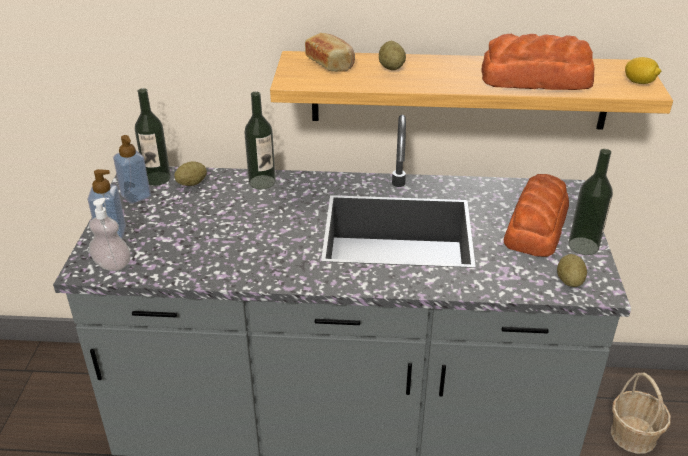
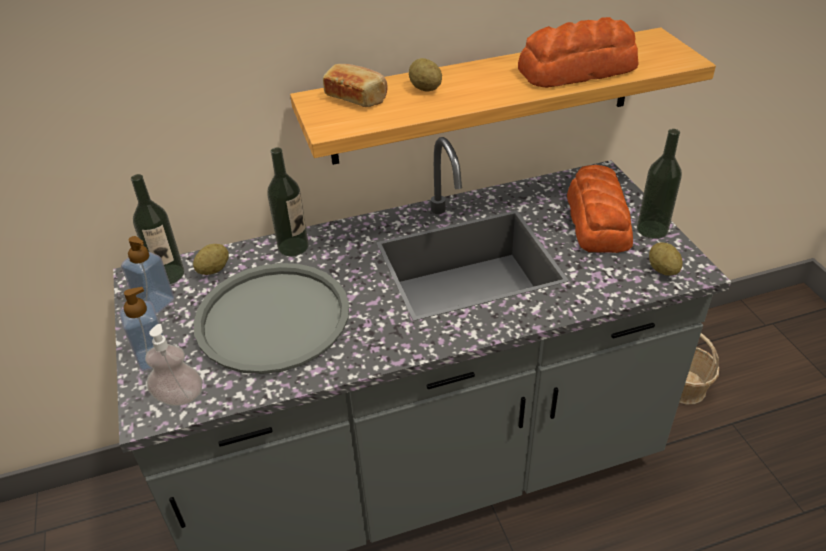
camera: 20 degrees left, 5 degrees up
(213, 229) = (273, 318): none -> grey tray
(639, 82) = (673, 52): lemon -> none

